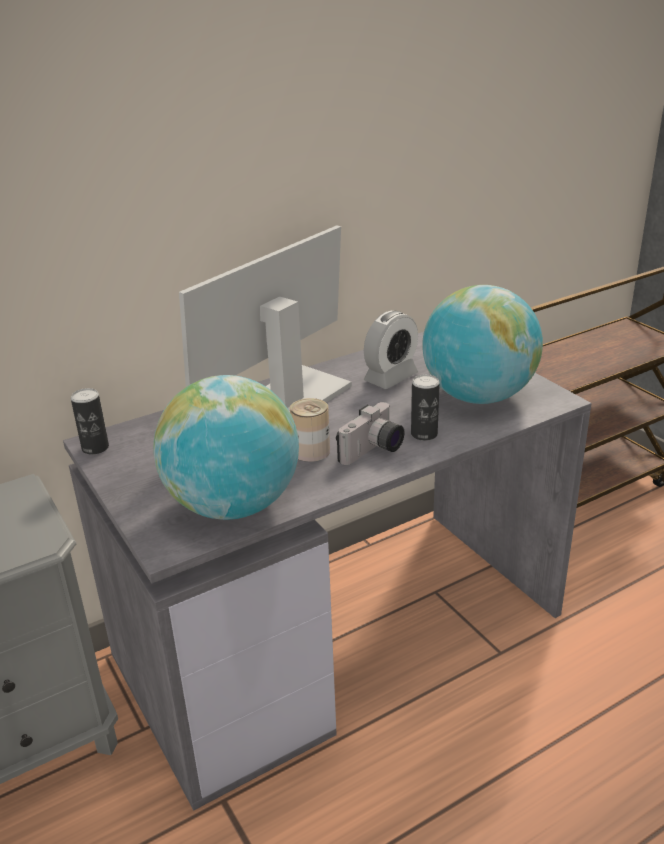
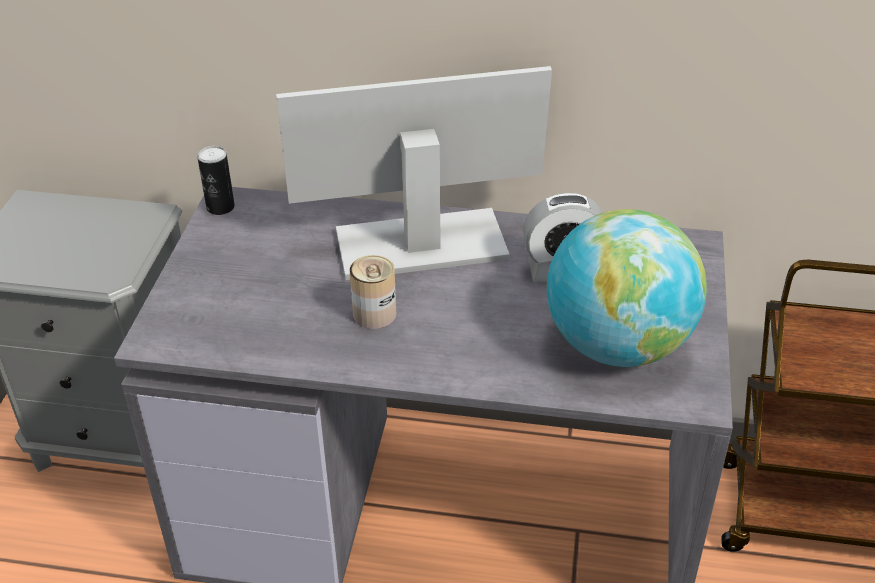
camera: 40 degrees right, 10 degrees up
(233, 505) = (244, 331): globe -> none
(373, 451) = (426, 348): camera -> none
(424, 434) = (498, 357): can -> none

